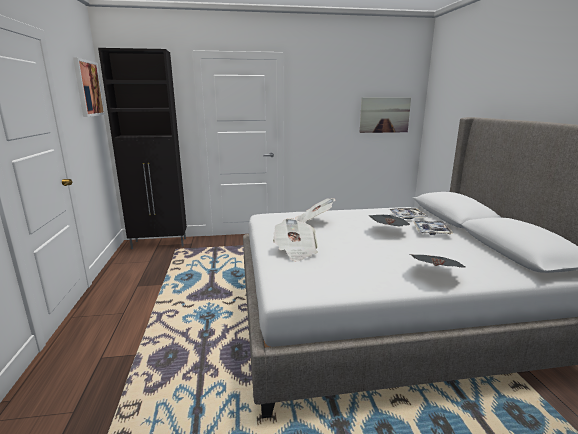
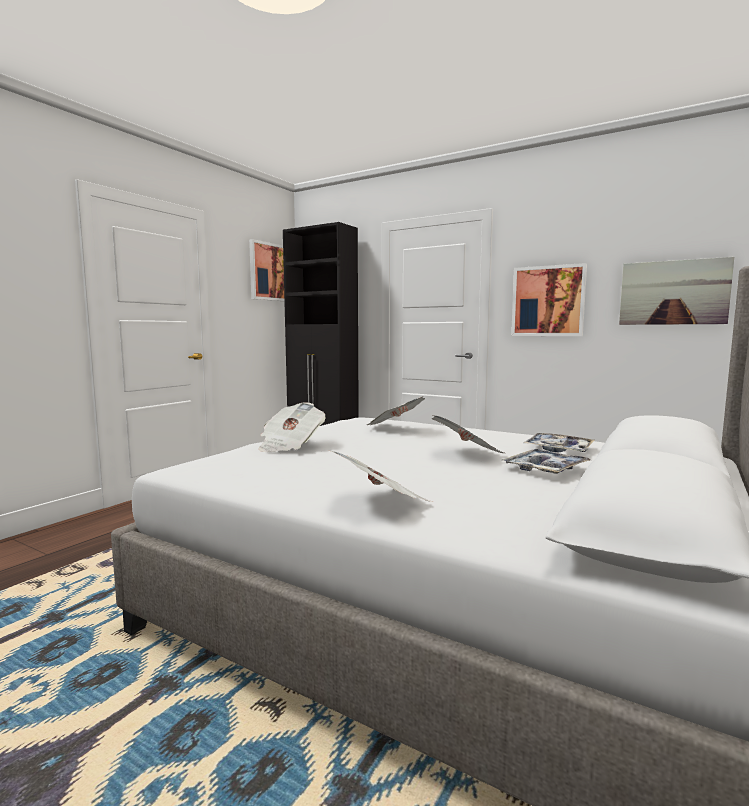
camera: 40 degrees right, 10 degrees down
(320, 118) = (548, 301): none -> picture

